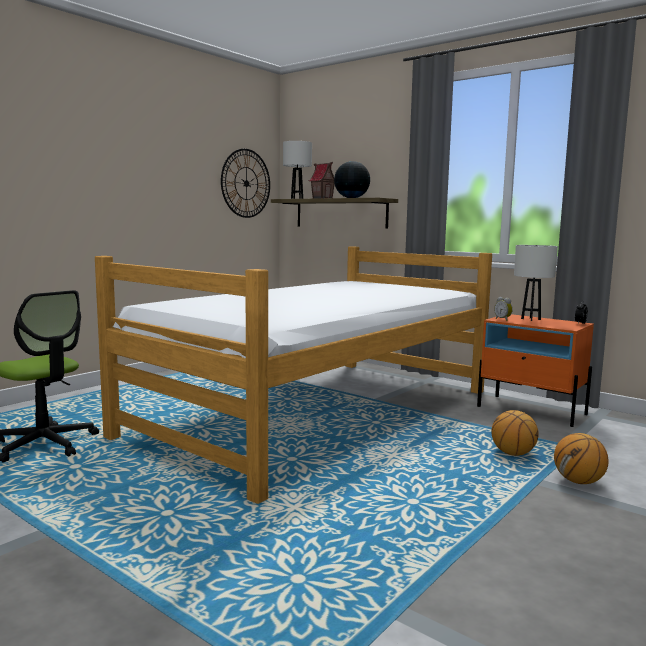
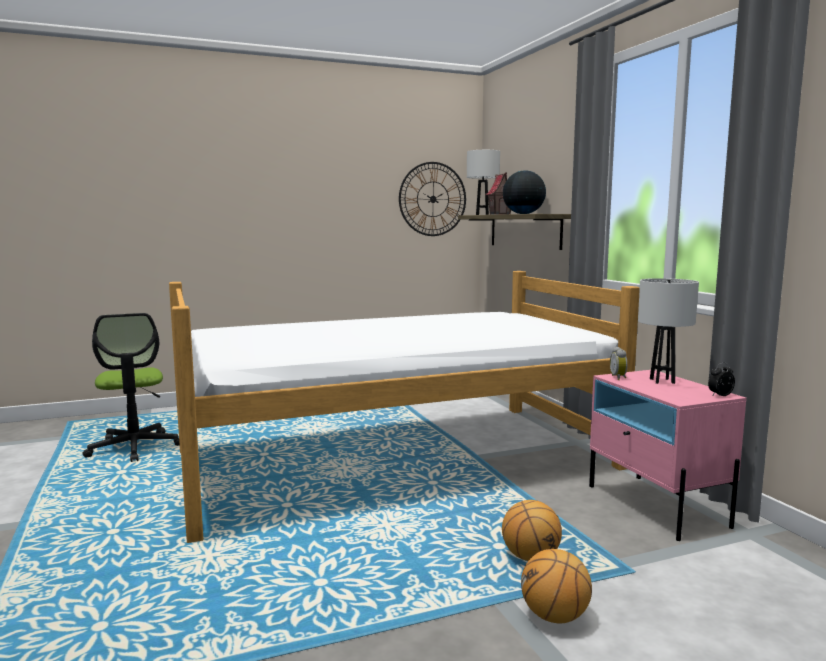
camera: 30 degrees right, 0 degrees up
(532, 410) = (656, 506): orange nightstand -> pink nightstand

